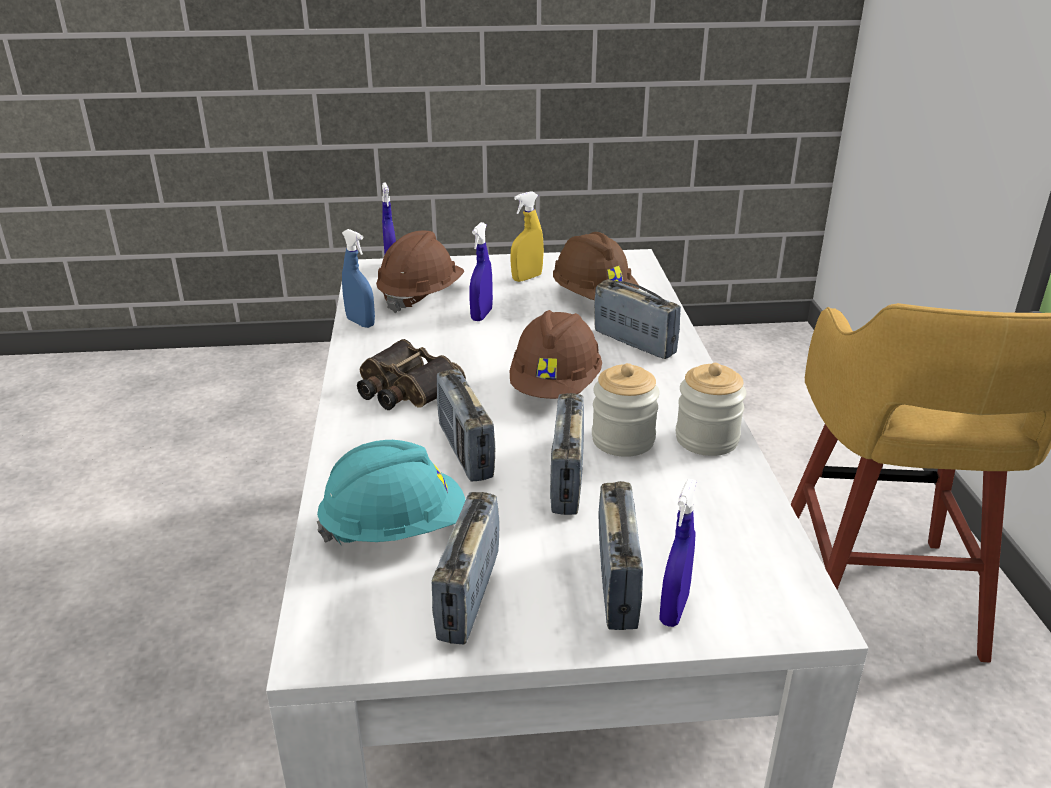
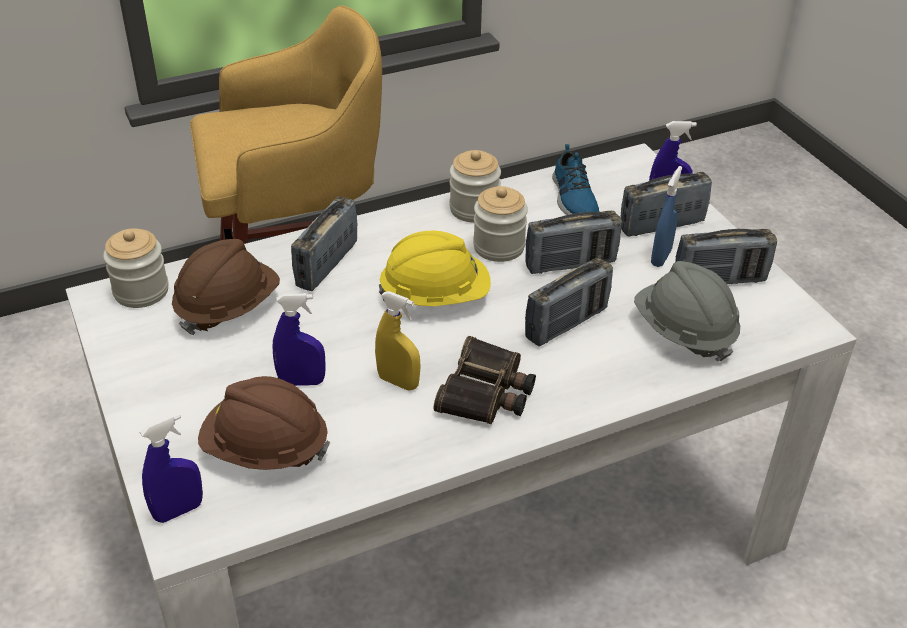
camera: 110 degrees left, 10 degrees up
(360, 322) = (359, 479): blue spray bottle -> blue spray bottle (661, 257)
(395, 528) = (683, 332): turquoise hard hat -> grey hard hat
(527, 278) = (183, 370): yellow spray bottle -> yellow spray bottle (398, 382)
(555, 387) = (435, 296): brown hard hat -> yellow hard hat
(633, 270) = (141, 291): none -> jar
(709, 520) = (573, 199): none -> shoe

